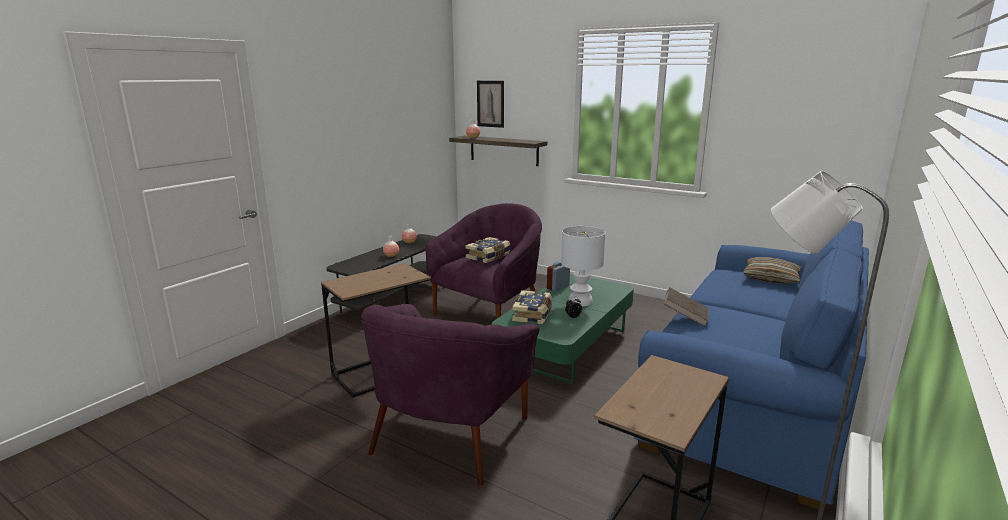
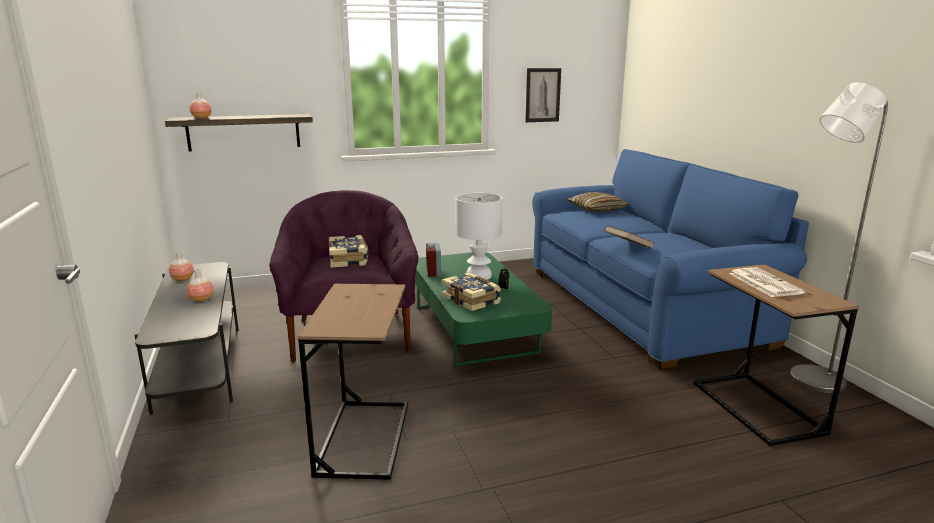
camera: 50 degrees left, 0 degrees up
(448, 435) = (547, 445): purple armchair -> none
(490, 104) = (213, 69): picture -> picture (542, 95)
(661, 386) = (763, 283): none -> newspaper

